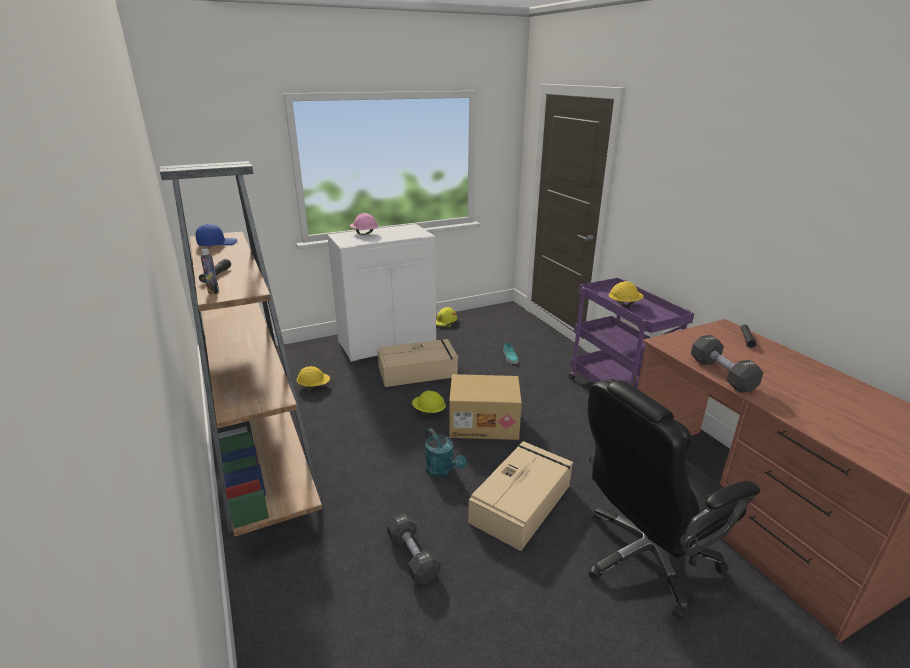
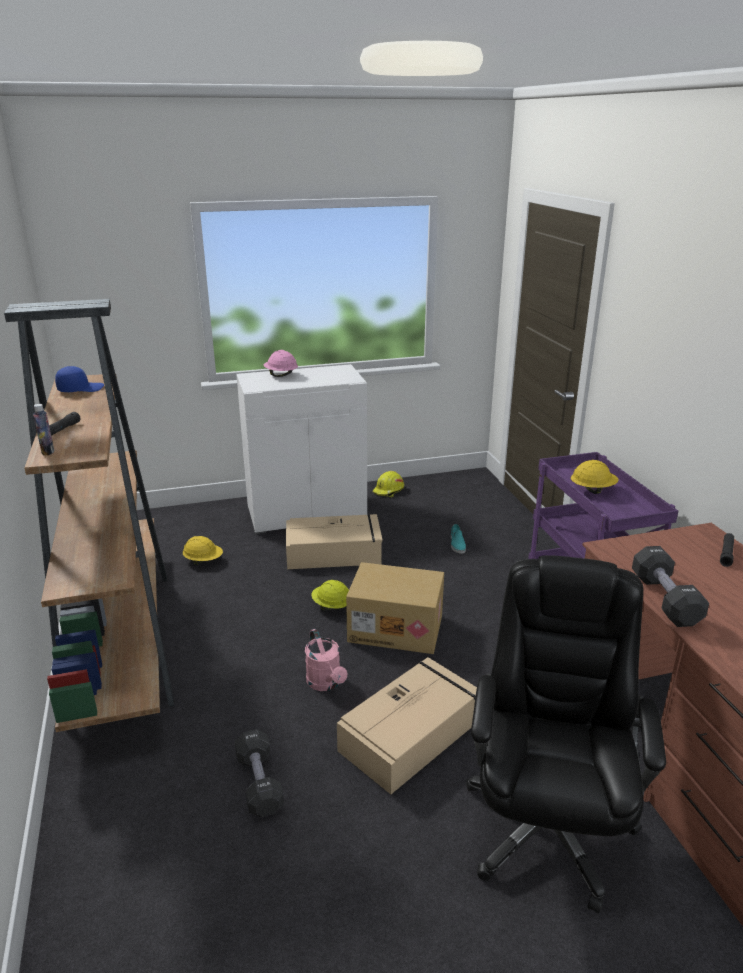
camera: 10 degrees right, 0 degrees up
(443, 471) = (326, 683): turquoise watering can -> pink watering can
(645, 557) = (547, 824): black office chair -> black office chair turned 120 degrees clockwise

